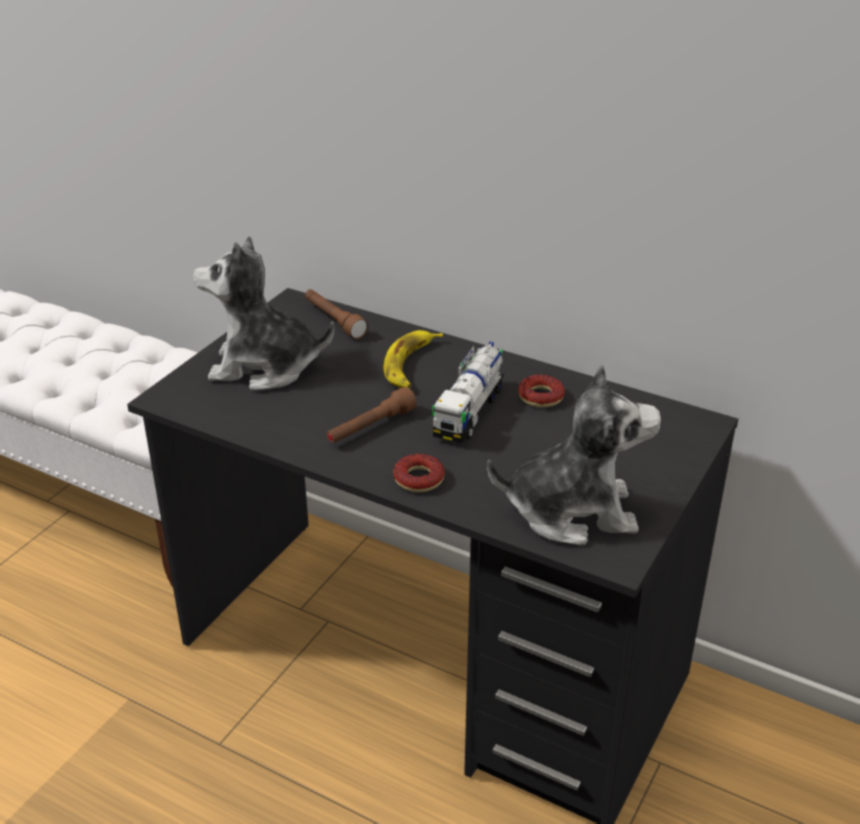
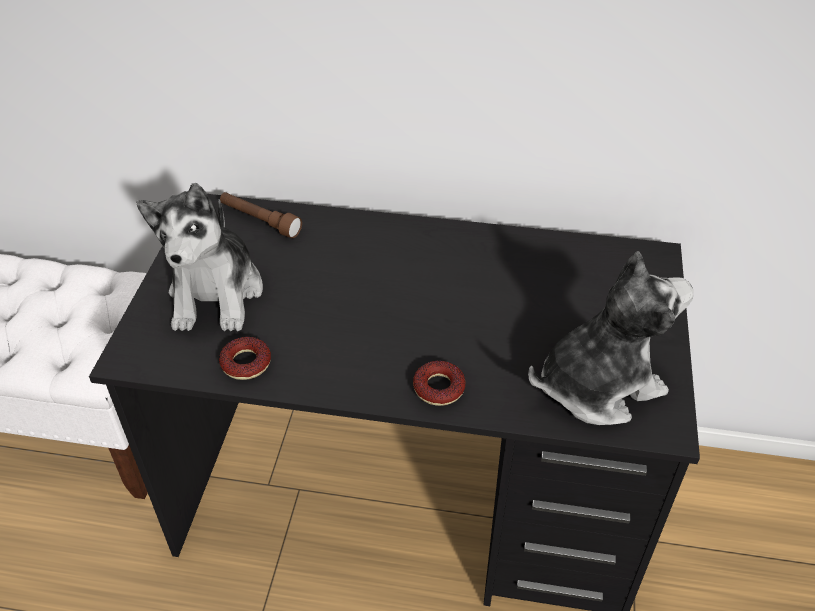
camera: 20 degrees left, 10 degrees up
(264, 367) = (216, 294): plush toy -> plush toy turned 75 degrees counterclockwise
(370, 427) = (361, 339): brown flashlight -> none
(411, 365) = (362, 255): banana -> none
(469, 412) = (445, 296): toy truck -> none
(540, 396) = (501, 262): donut -> donut (246, 363)

